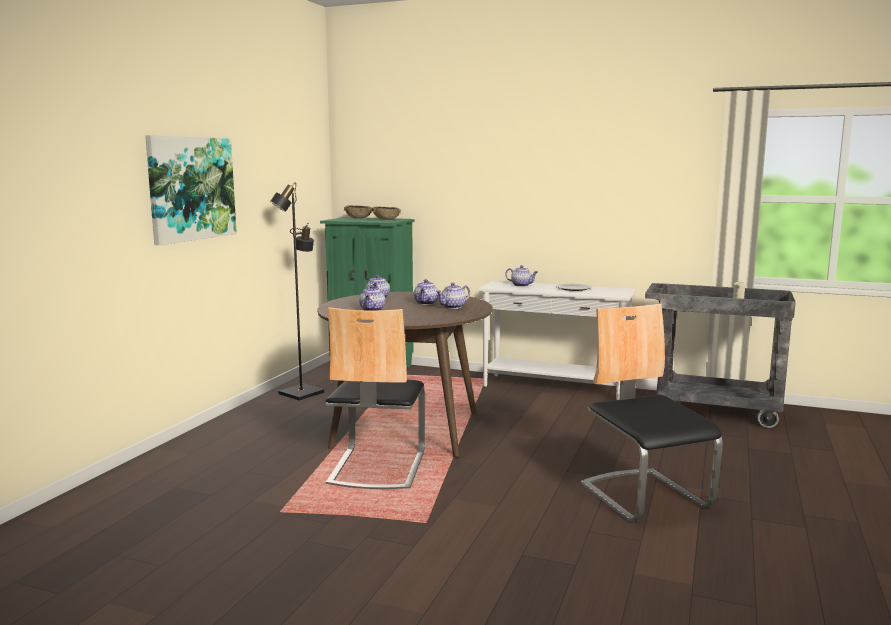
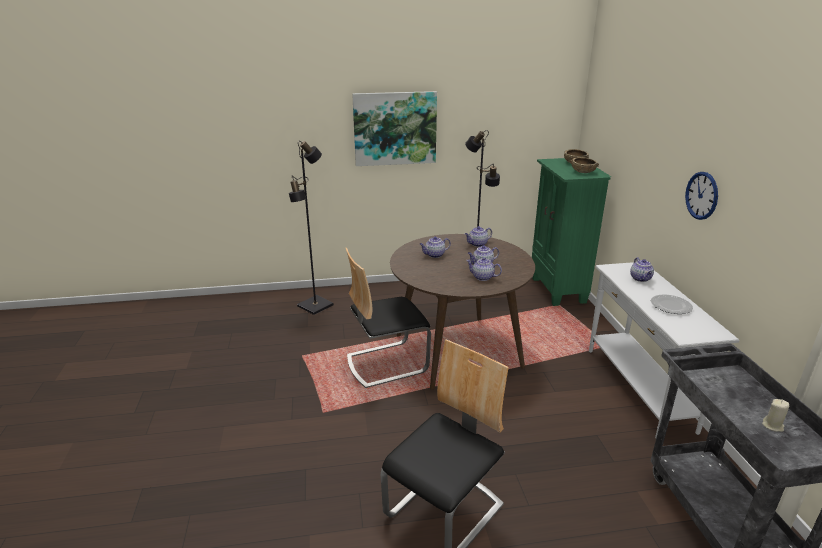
camera: 60 degrees right, 15 degrees up
(166, 478) = (315, 305): none -> black floor lamp
(551, 194) = (701, 195): none -> wall clock

